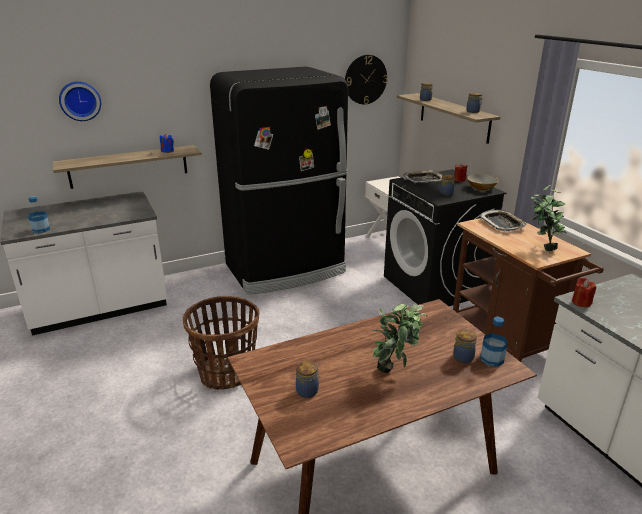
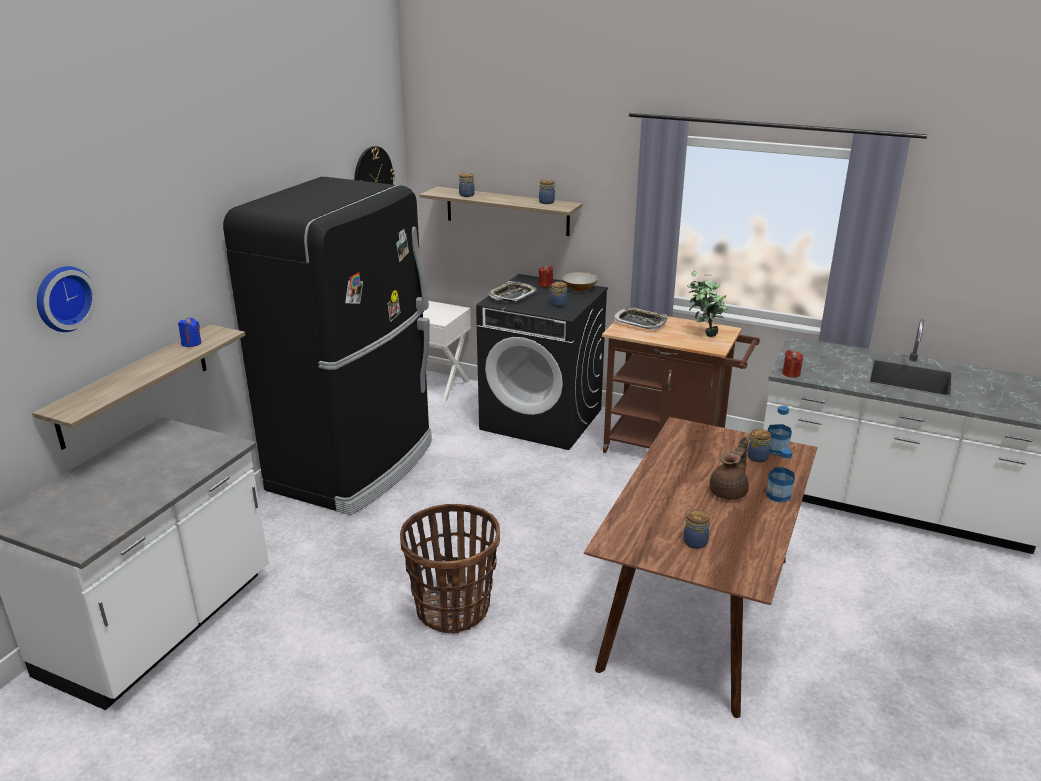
camera: 40 degrees left, 0 degrees up
(41, 230) = (115, 523): bottle -> bottle (778, 495)
(395, 370) = (729, 492): potted plant -> brown teapot

